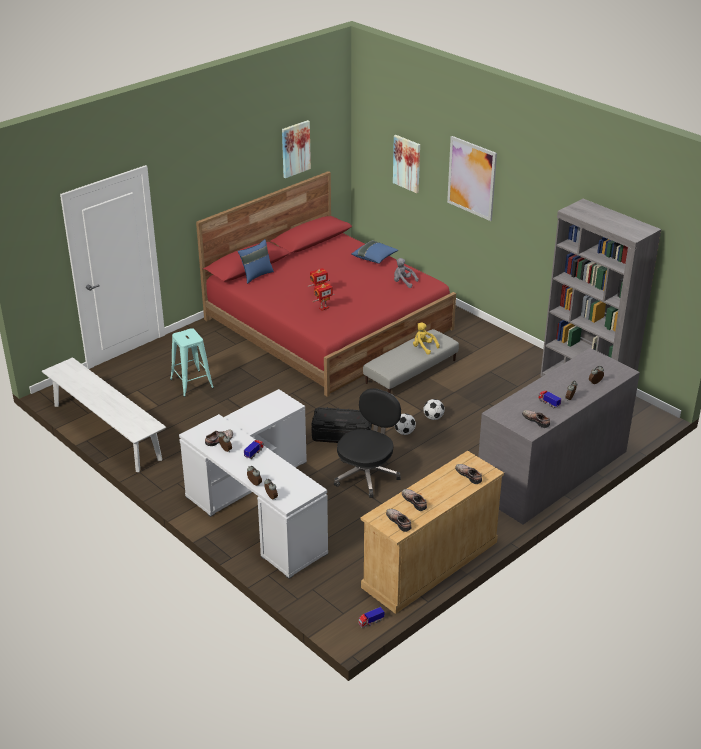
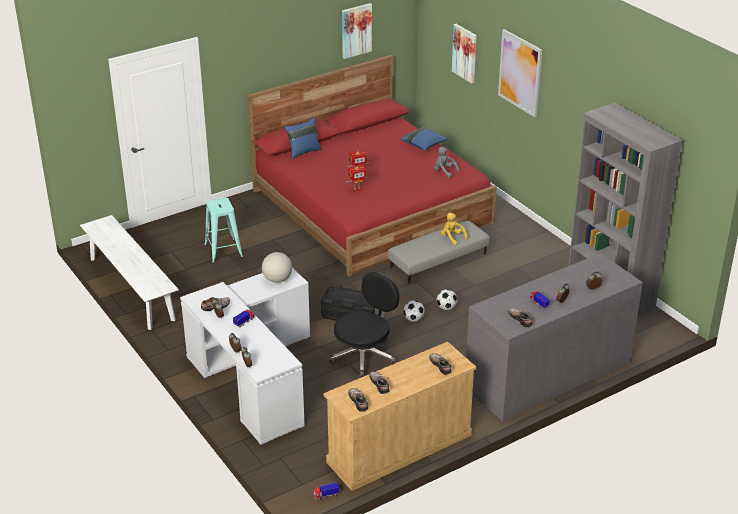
camera: 10 degrees right, 0 degrees up
(272, 406) = (277, 279): none -> globe

